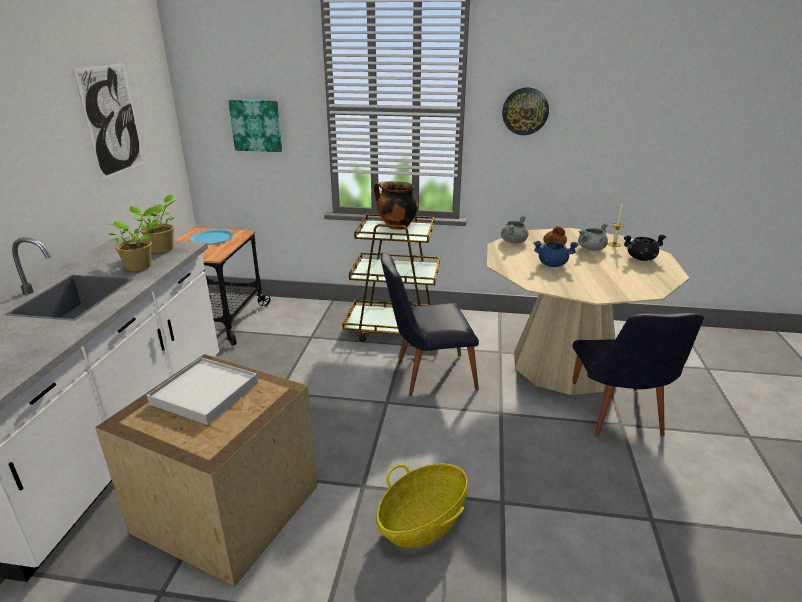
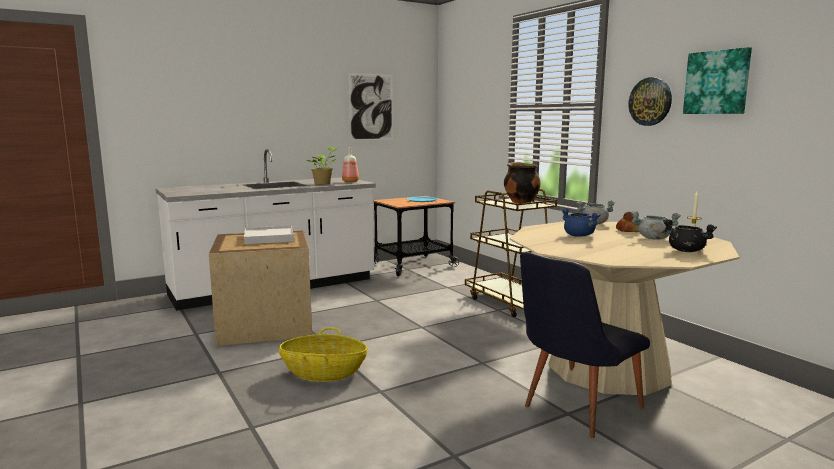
camera: 50 degrees right, 15 degrees down
(163, 249) = (350, 181): potted plant -> bottle
(256, 125) = (472, 121): picture -> picture (717, 82)
(427, 375) = (477, 327): black chair -> none

